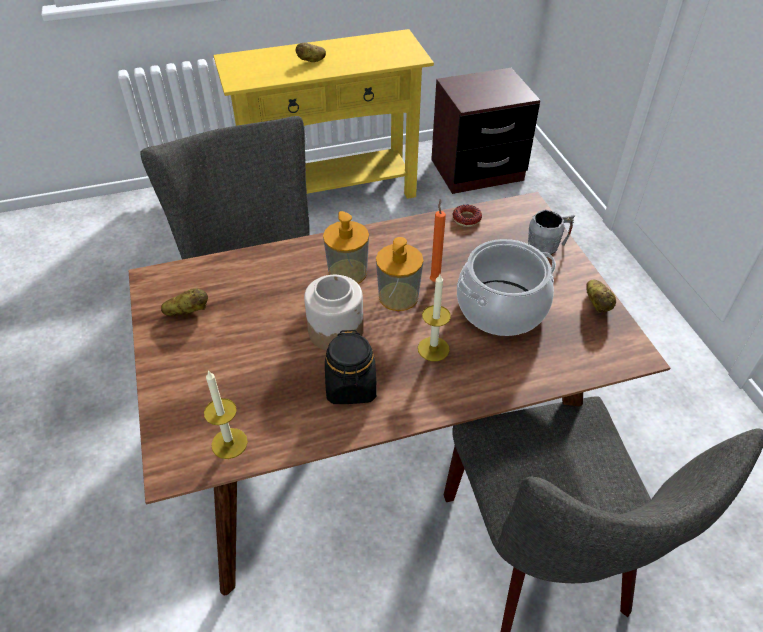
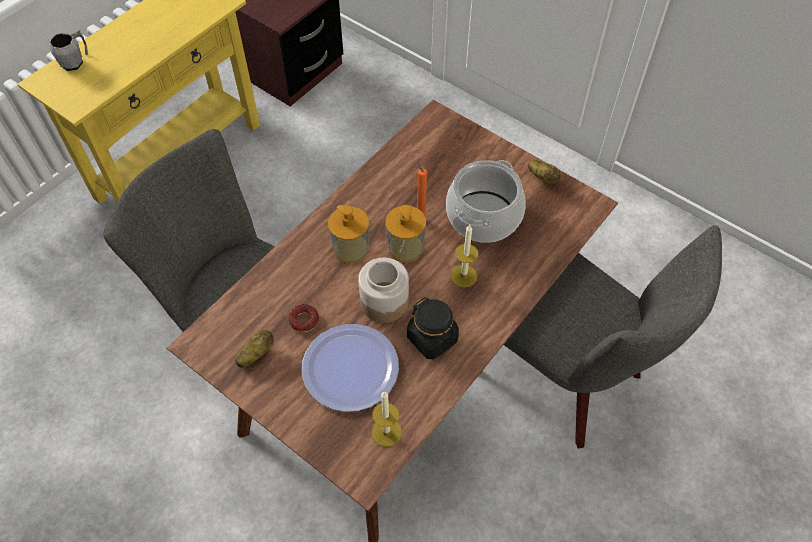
camera: 35 degrees left, 10 degrees up
(252, 368) = (350, 368): none -> plate
(311, 60) = (127, 48): potato -> none
(466, 219) = (400, 152): donut -> donut (304, 320)
(547, 247) = (476, 148): grey mug -> grey mug (75, 61)

